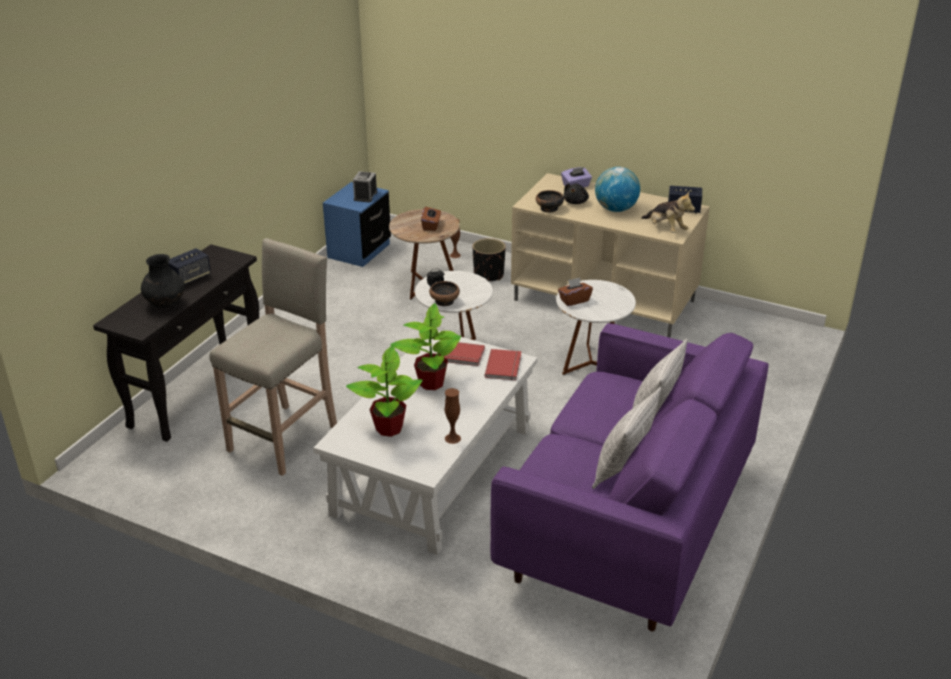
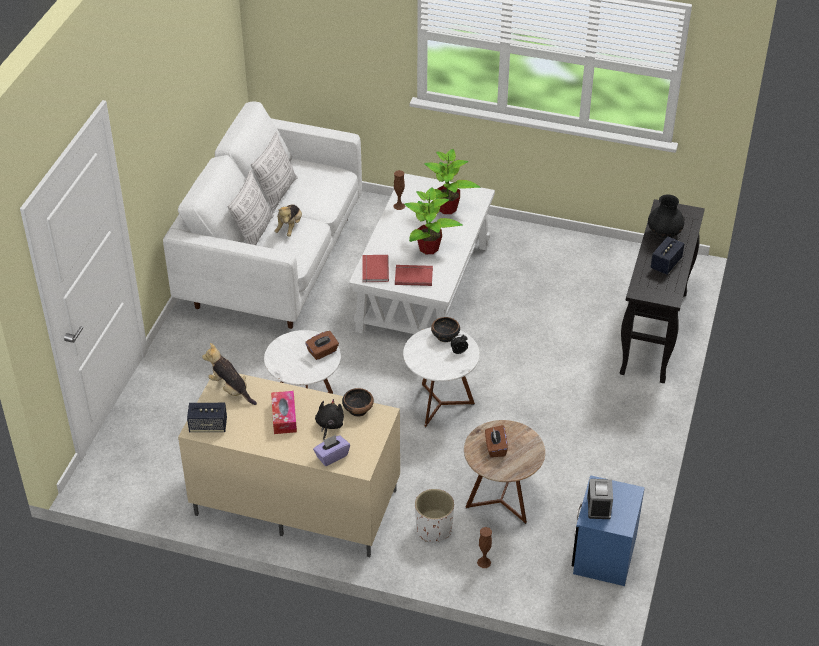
camera: 170 degrees right, 10 degrees up
(285, 437) = (552, 301): beige stool -> none
(489, 275) = (433, 529): black planter -> white planter
(605, 422) = (289, 227): none -> plush toy
(615, 209) = (284, 417): globe -> tissue box
(626, 526) = (273, 262): purple sofa -> white sofa

